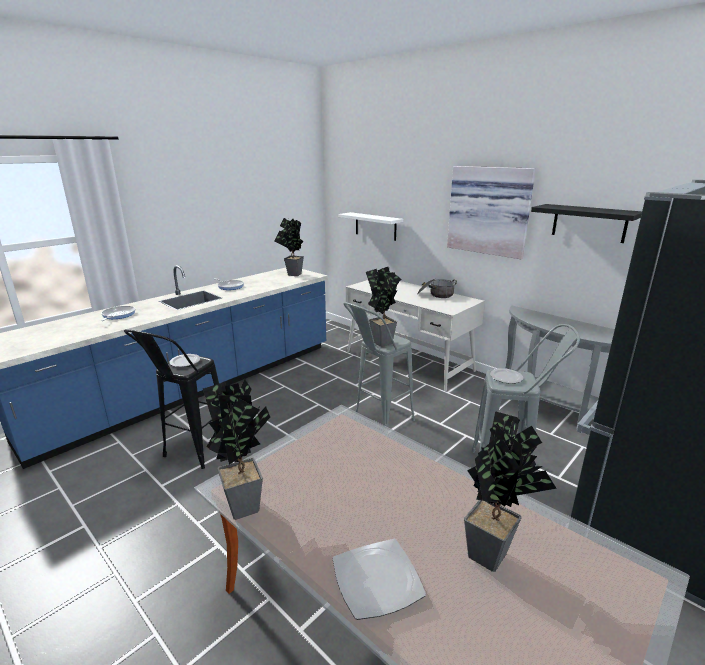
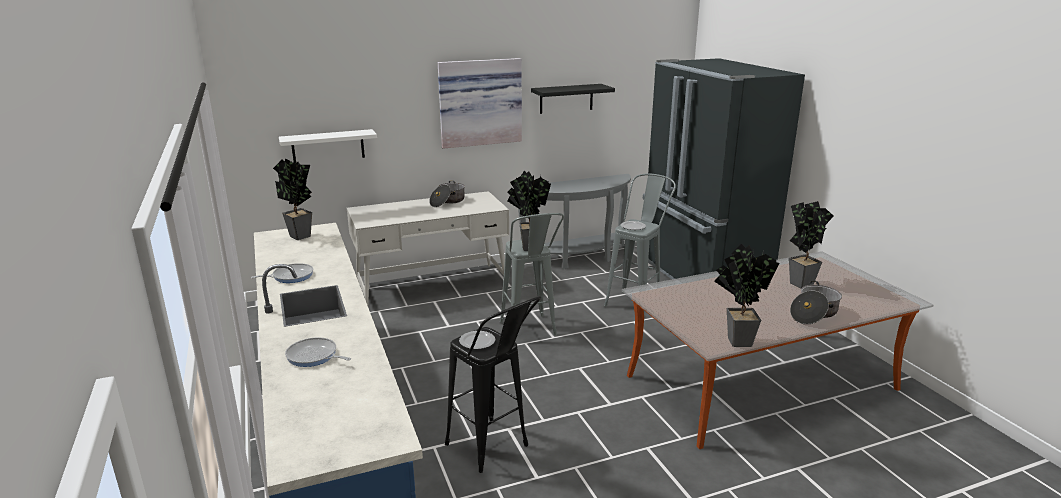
camera: 65 degrees left, 0 degrees up
(376, 581) = (813, 314): plate -> cooking pot

